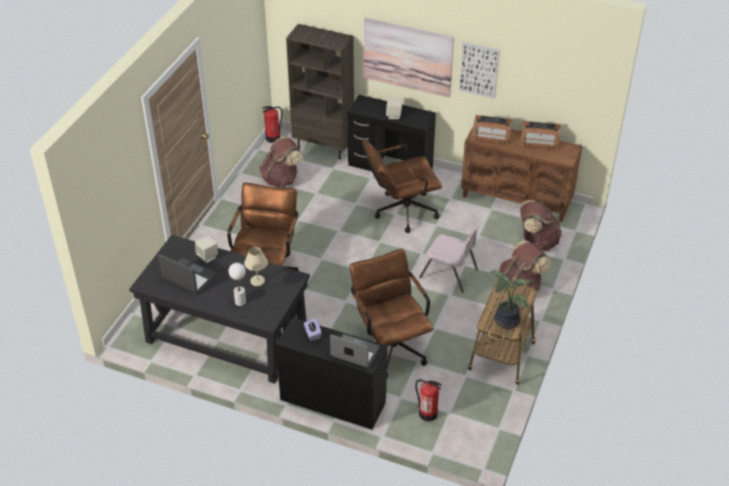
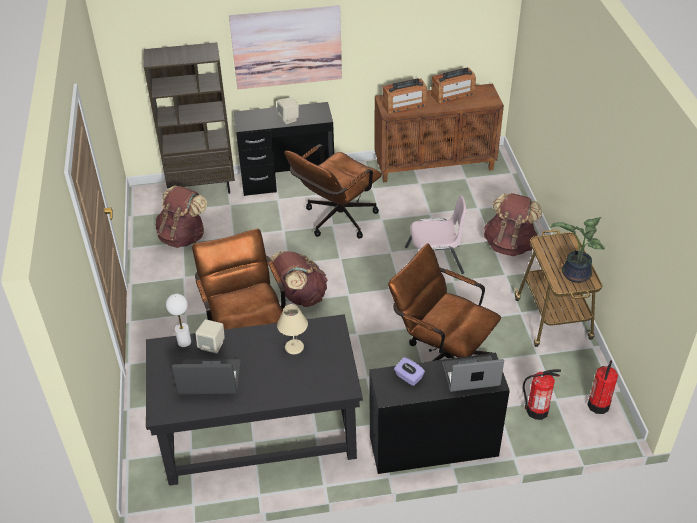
camera: 30 degrees left, 0 degrees up
(240, 302) = (294, 379): white table lamp -> white table lamp (184, 342)
(273, 138) = (139, 199): fire extinguisher -> fire extinguisher (599, 405)
(479, 70) = (372, 35): picture -> none
(537, 242) = (487, 197): brown backpack -> brown backpack (300, 296)

